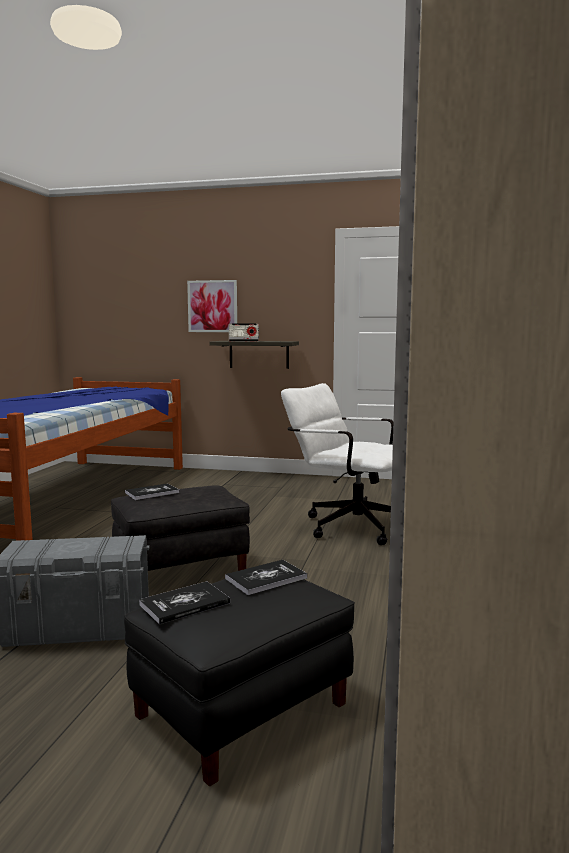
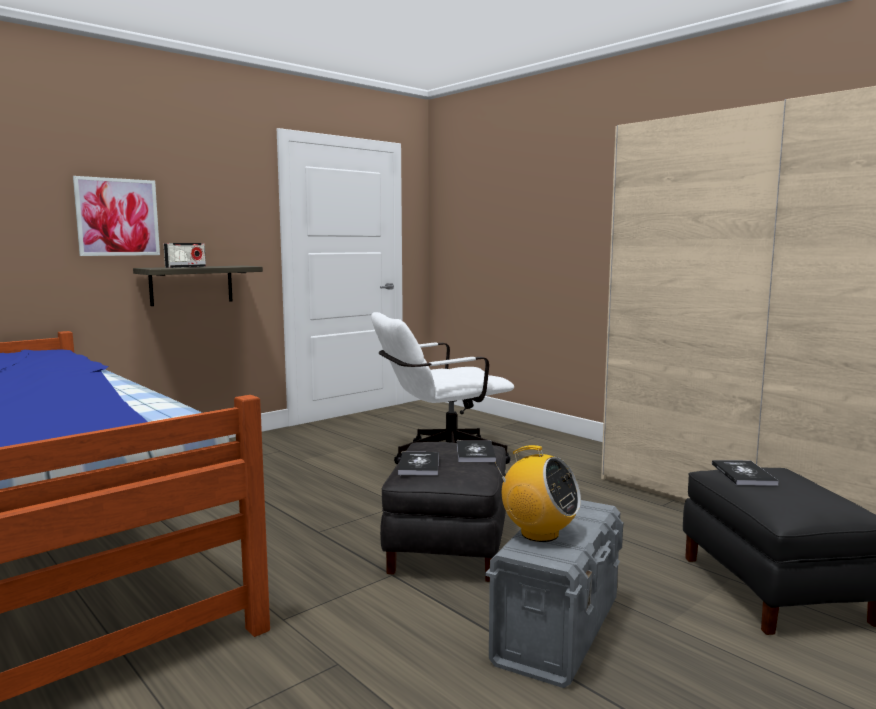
camera: 55 degrees left, 0 degrees up
(58, 543) = (539, 533): none -> radio
(184, 604) = (789, 505): book -> book (475, 453)

